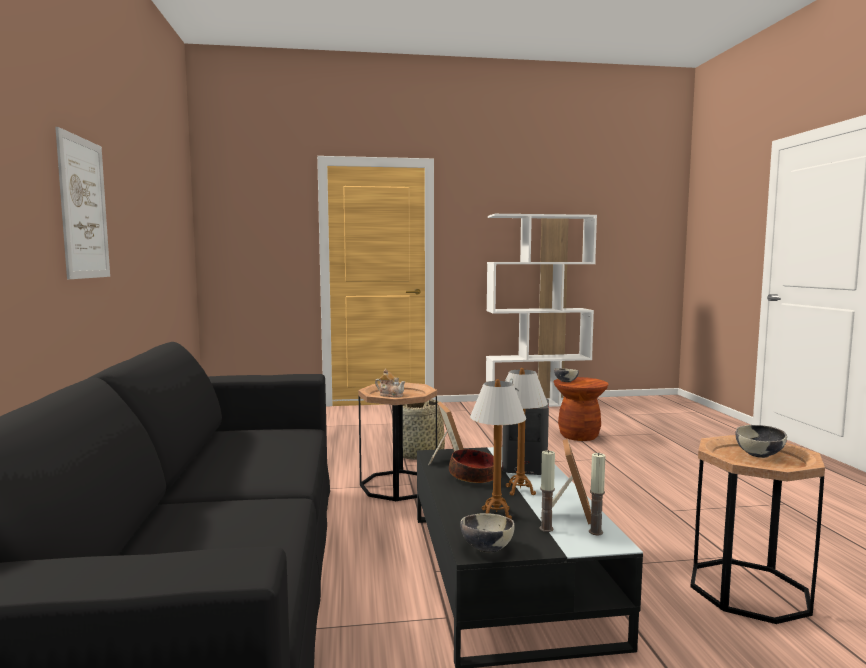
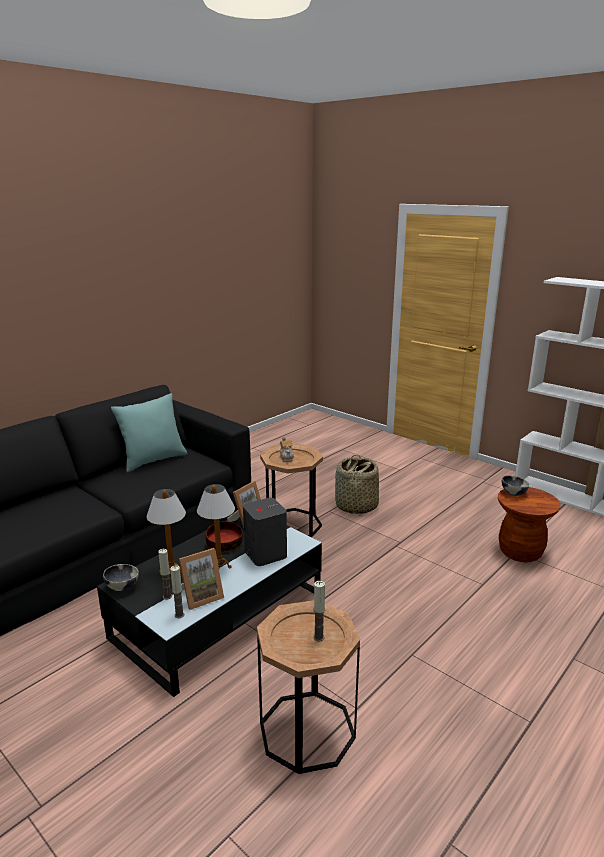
camera: 50 degrees right, 15 degrees up
(84, 208) = (135, 292): picture -> none
(222, 445) = (153, 460): none -> turquoise pillow
(759, 455) = (318, 637): bowl -> candle

